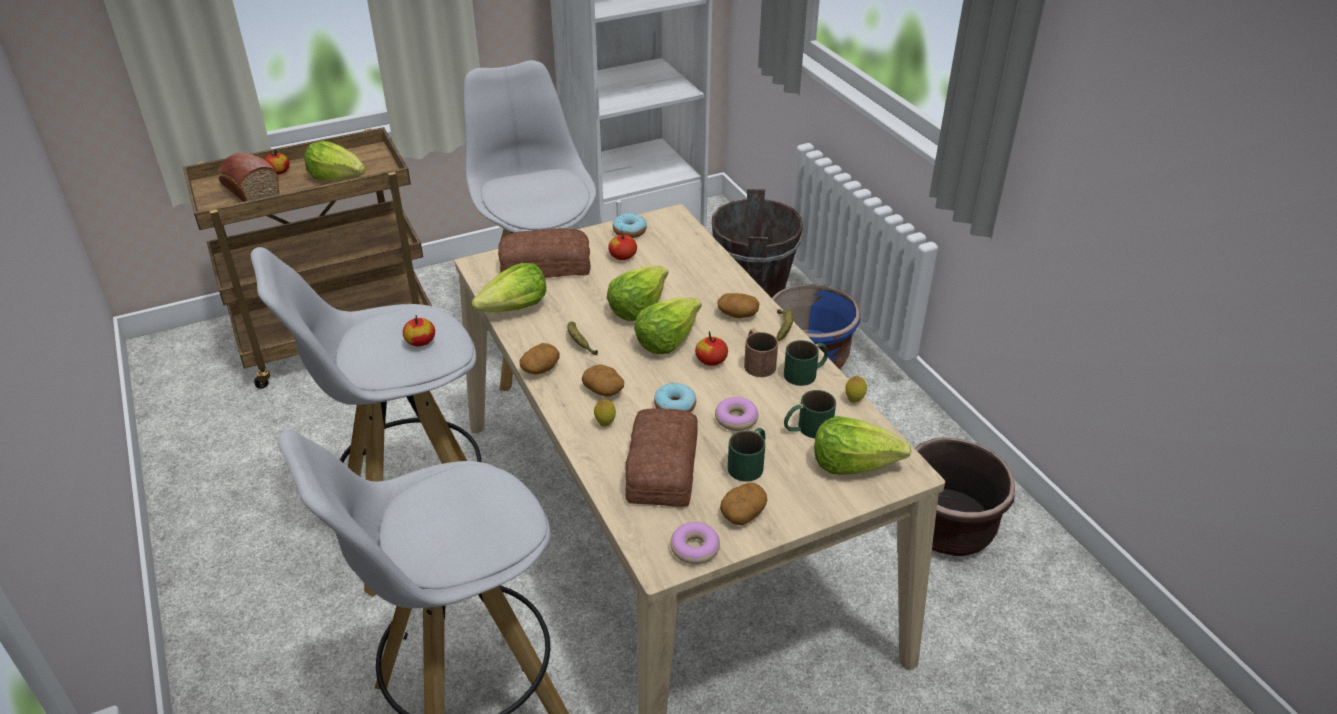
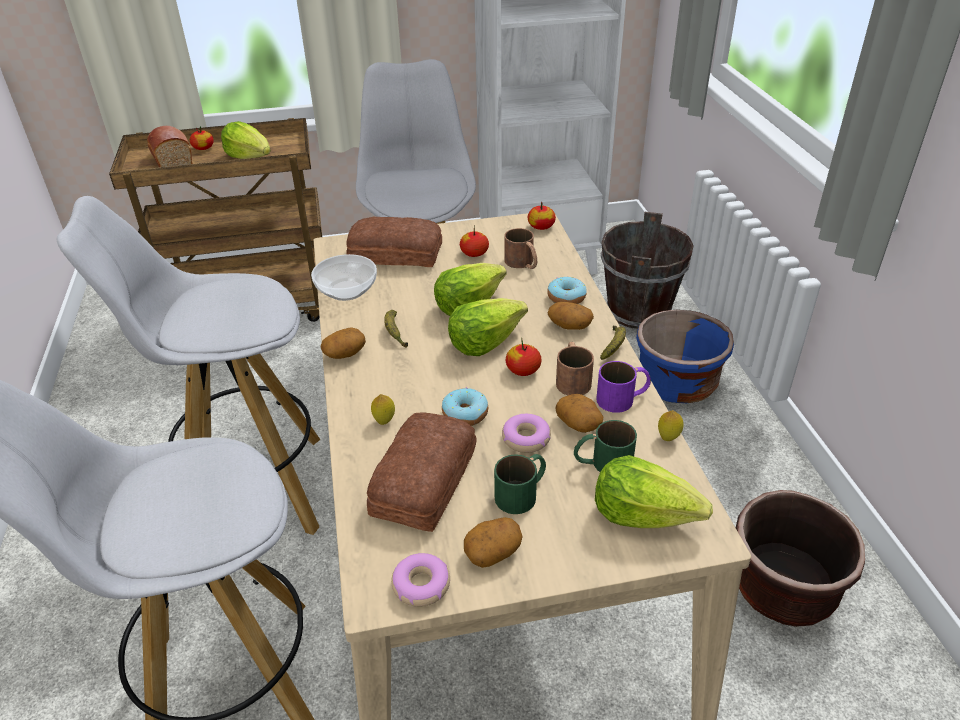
camera: 15 degrees right, 0 degrees up
(420, 341) = (245, 310): apple -> apple (541, 226)
(515, 308) = (347, 291): lettuce -> bowl
(604, 390) = (398, 385): potato -> potato (579, 424)
(629, 231) = (491, 231): donut -> donut (566, 298)
(673, 261) = (523, 264): none -> brown mug
(806, 372) = (623, 398): green mug -> purple mug

